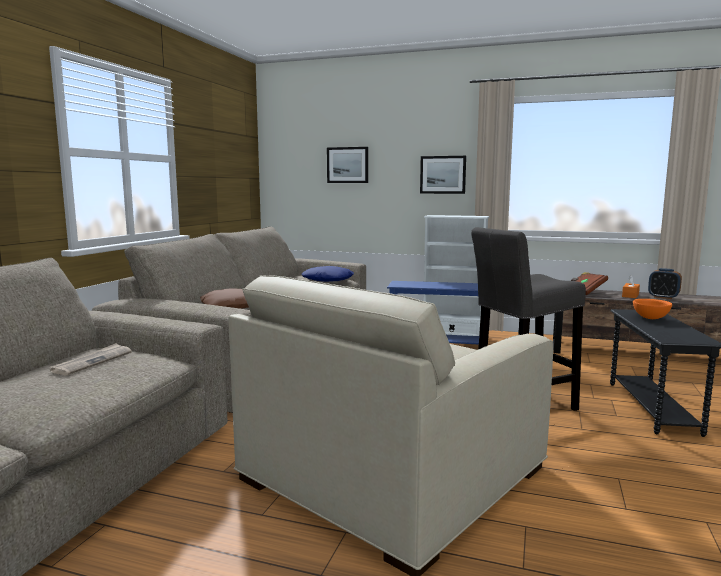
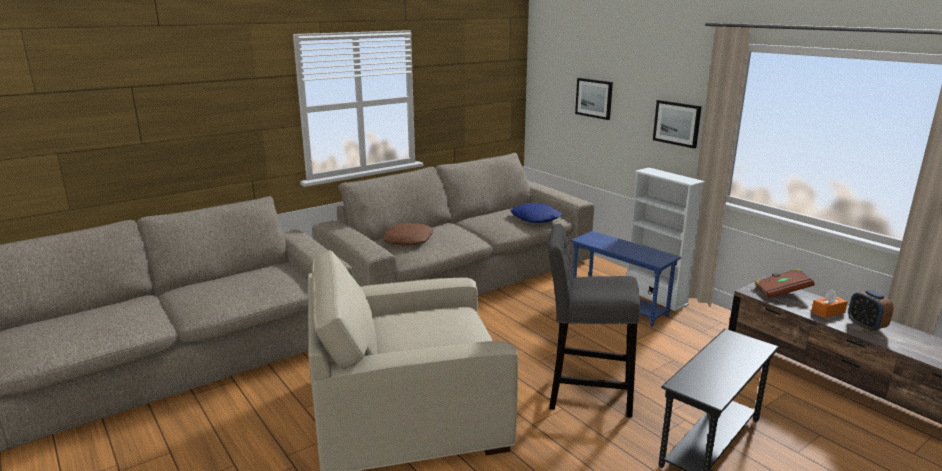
camera: 35 degrees right, 10 degrees up
(92, 362) = (259, 278): newspaper -> none
(650, 318) = (732, 353): orange bowl -> none

